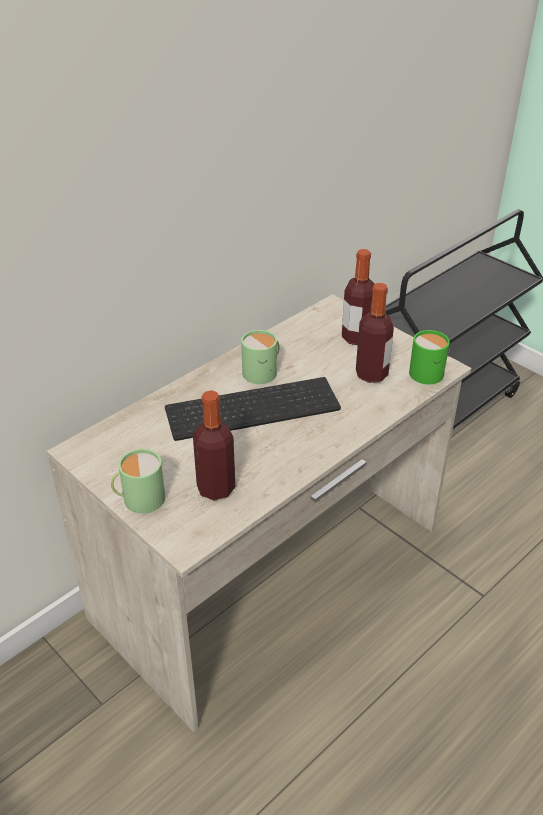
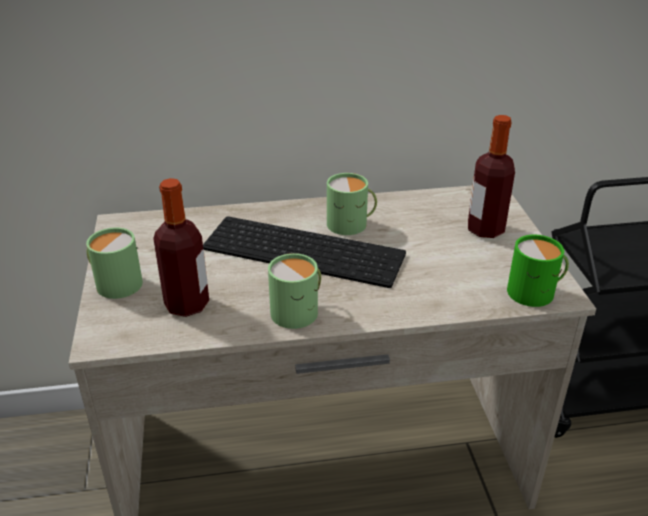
camera: 35 degrees right, 5 degrees down
(299, 454) = (299, 311): none -> green mug
(371, 374) = (463, 268): bottle -> none

